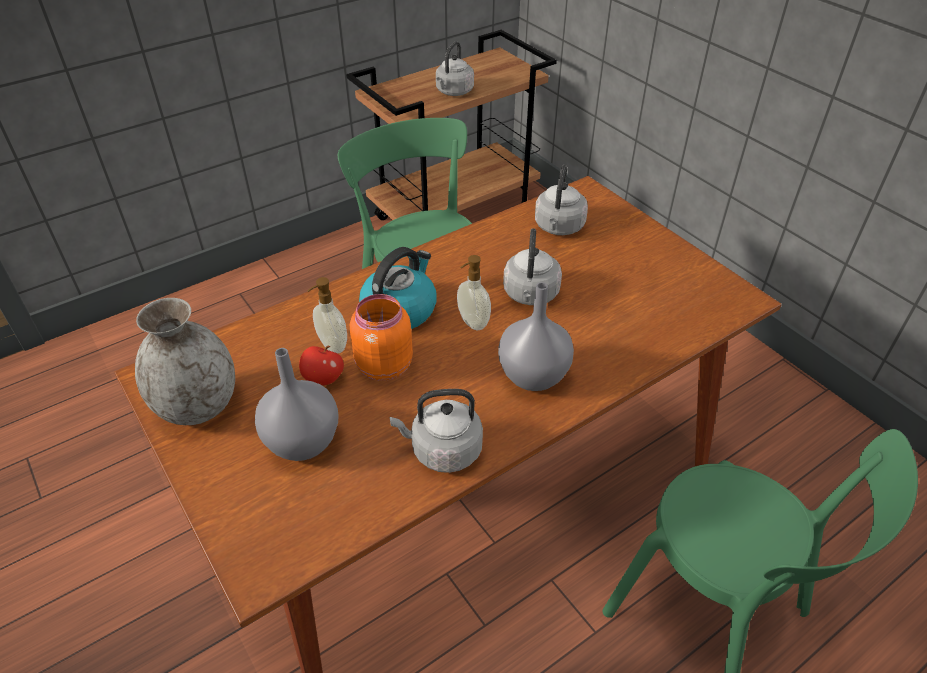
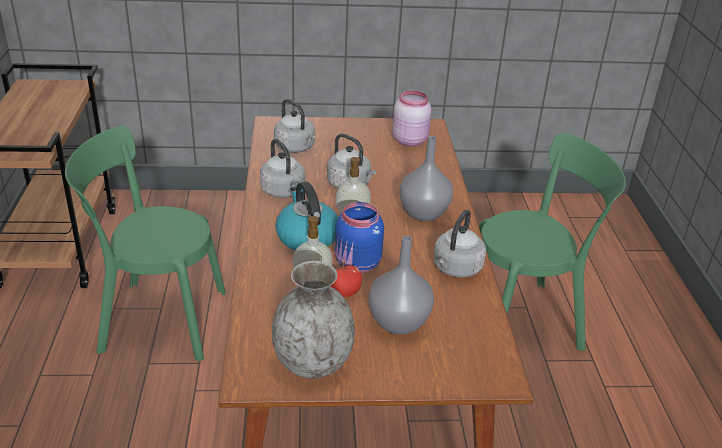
camera: 60 degrees left, 10 degrees down
(382, 366) = (357, 264): orange jar -> blue jar
(453, 92) = (47, 121): grey kettle -> grey kettle (284, 192)
(685, 297) = (410, 140): none -> pink jar

